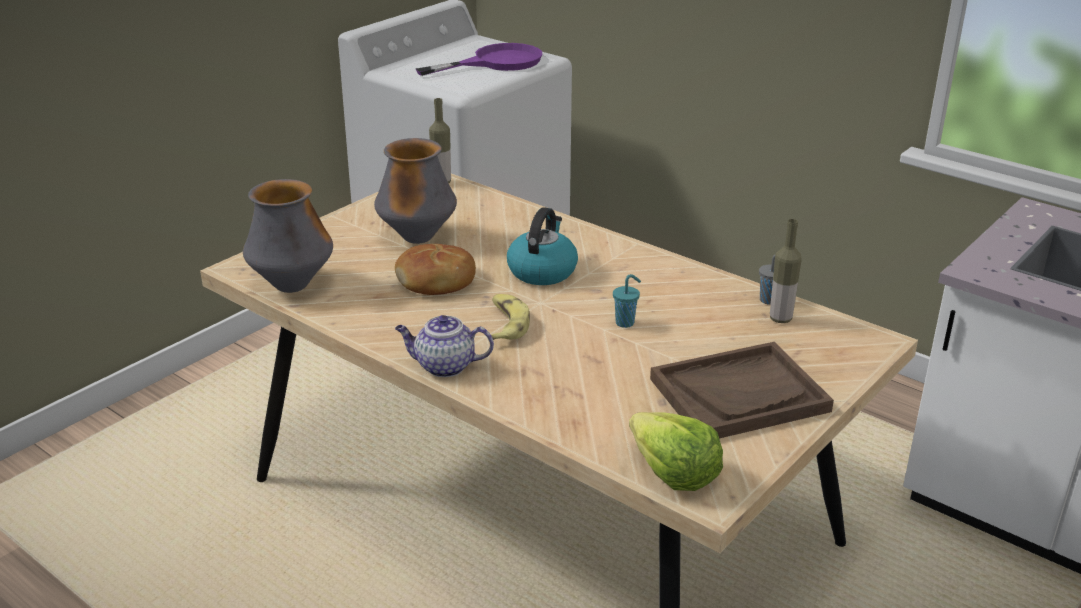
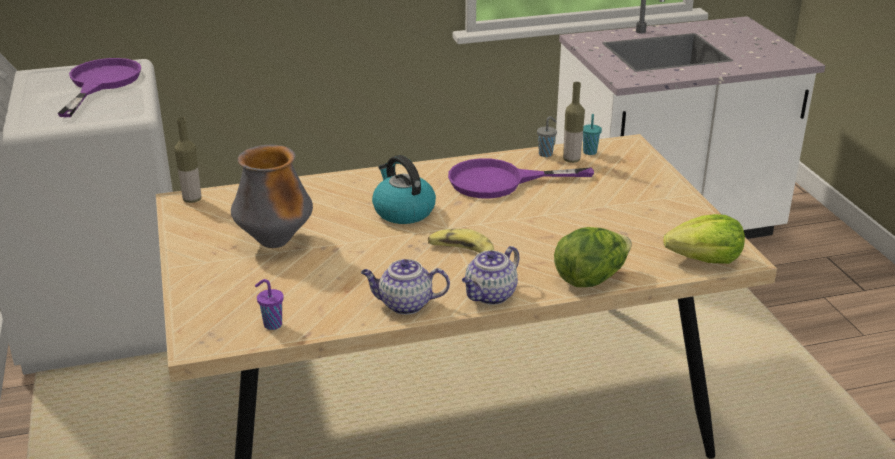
camera: 55 degrees left, 0 degrees up
(292, 285) = (271, 324): vase -> purple cup
(382, 330) = (404, 305): none -> teapot
(436, 281) = (359, 257): bread -> none
(541, 411) = (591, 278): none -> lettuce
(626, 323) = (514, 208): turquoise cup -> turquoise cup (590, 151)
(670, 296) = (500, 181): none -> purple frying pan
(739, 395) = (642, 206): brown tray -> none

